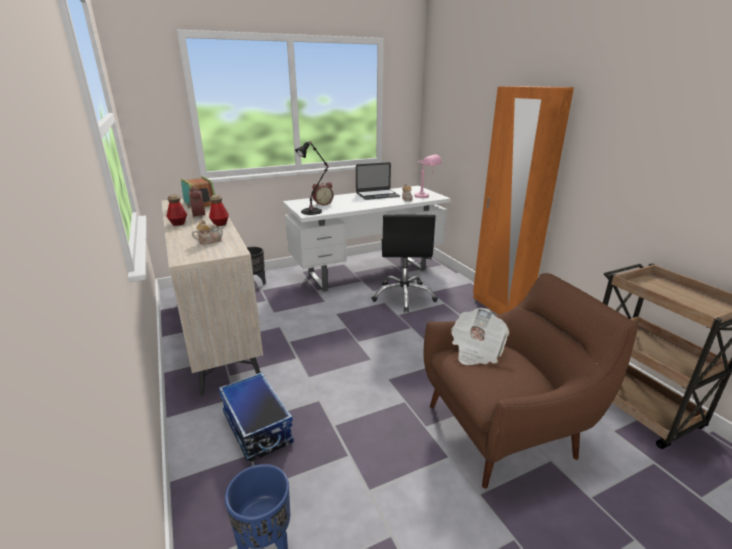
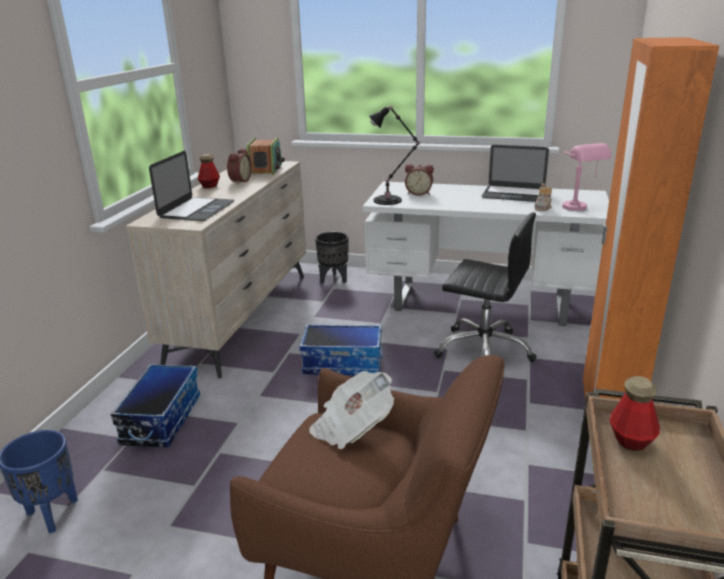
camera: 40 degrees right, 0 degrees up
(209, 241) = (197, 209): teapot -> laptop
(220, 224) = (239, 194): bottle -> bottle (631, 440)
(336, 334) = (343, 363): none -> storage box
(404, 296) = (484, 350): black office chair -> black office chair turned 105 degrees counterclockwise

